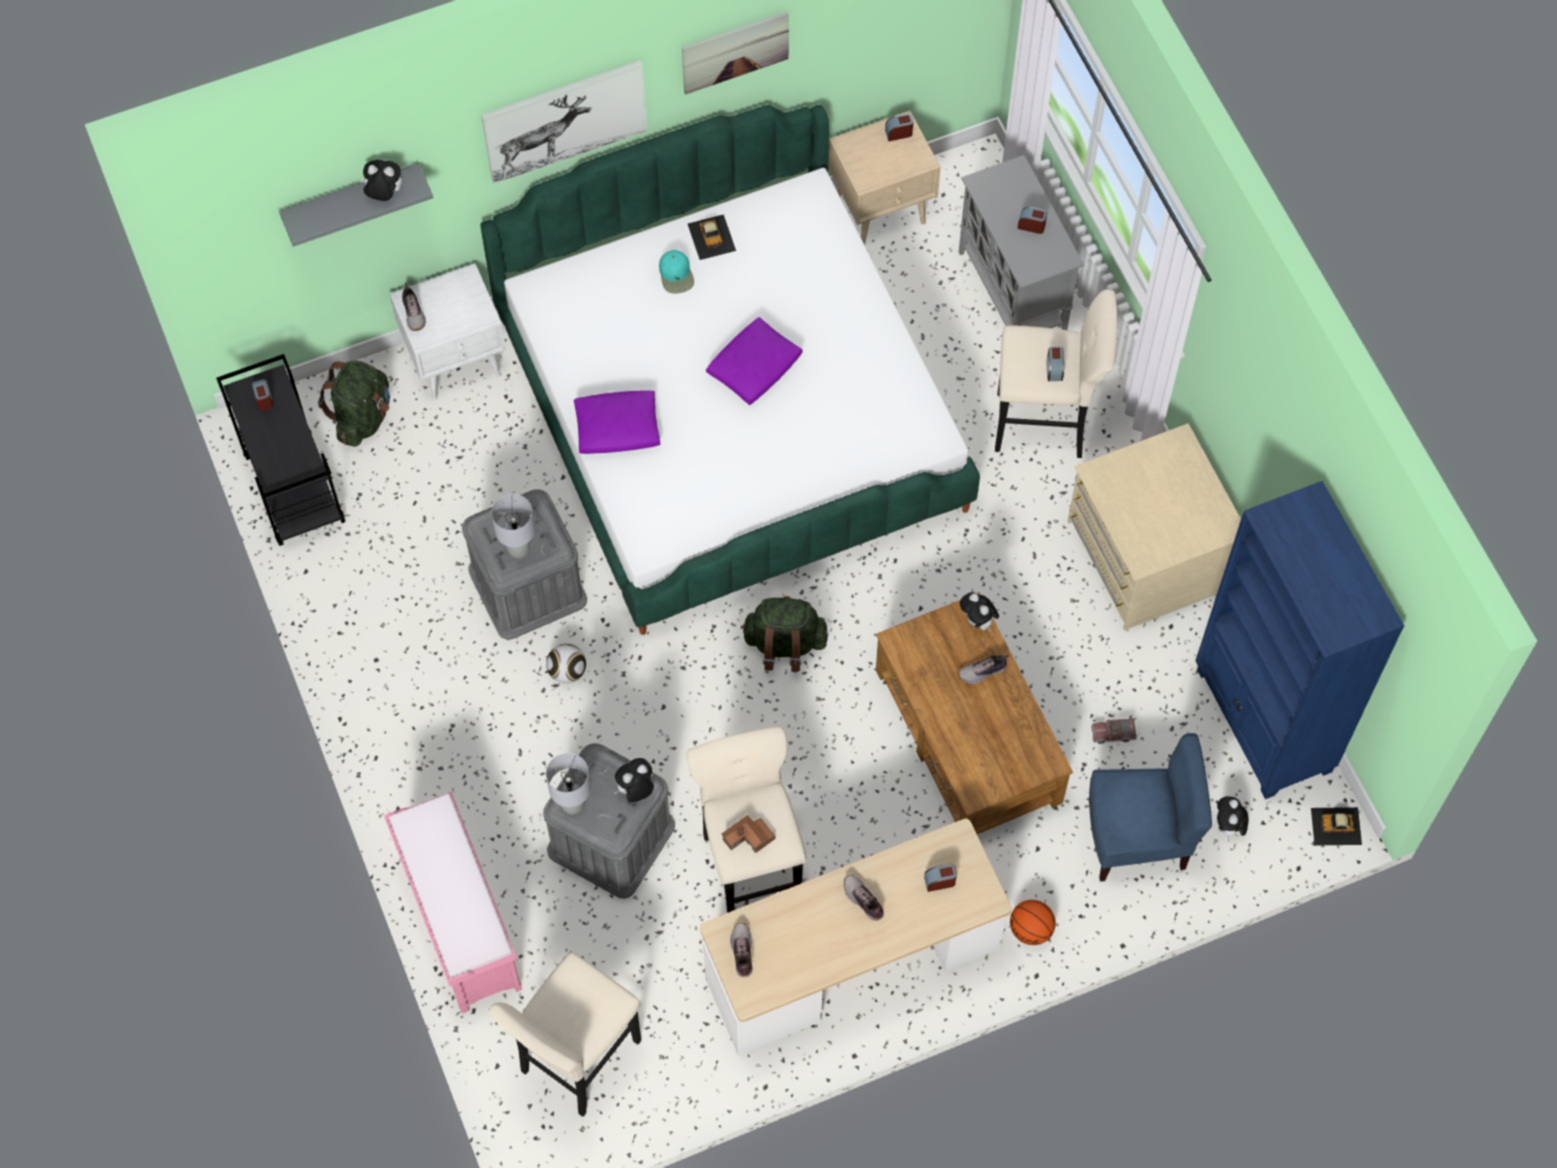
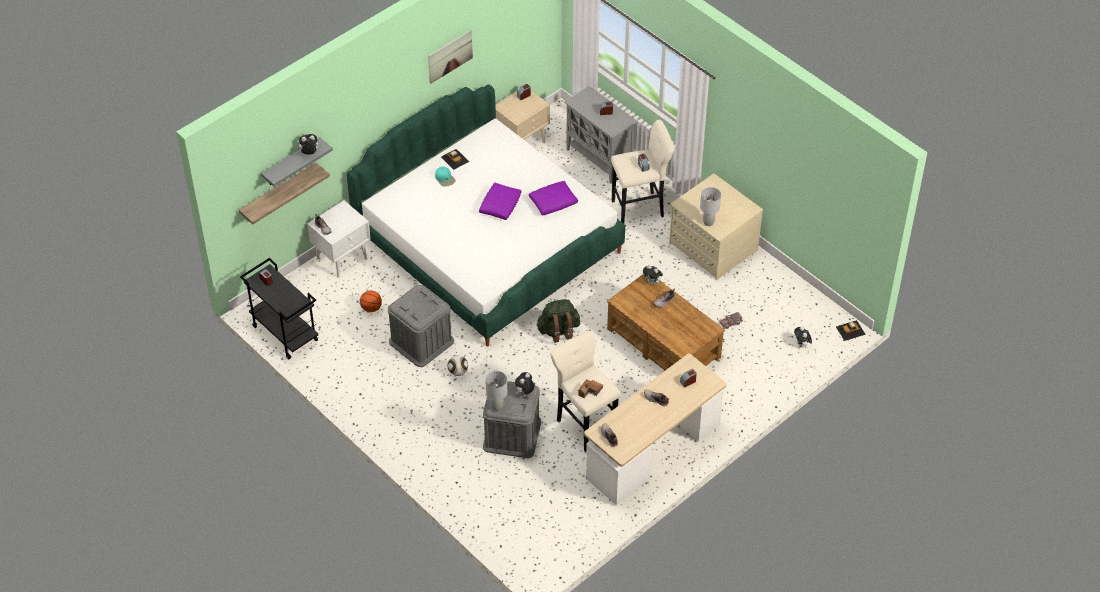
camera: 20 degrees left, 15 degrees down
(322, 243) = (278, 193): none -> shelf
(362, 416) = (305, 294): green backpack -> none
(460, 923) = (454, 491): pink bench -> none
(518, 550) = (421, 310): grey table lamp -> grey table lamp (708, 222)
(564, 120) = (380, 105): picture -> none
(577, 1061) = (539, 532): beige stool -> none
(618, 428) = (446, 247): purple pillow -> purple pillow (553, 202)
(1031, 929) = (730, 413): basketball -> basketball (371, 308)
(1137, 837) = (762, 361): blue chair -> none
(1263, 722) = (797, 298): blue bookcase -> none

